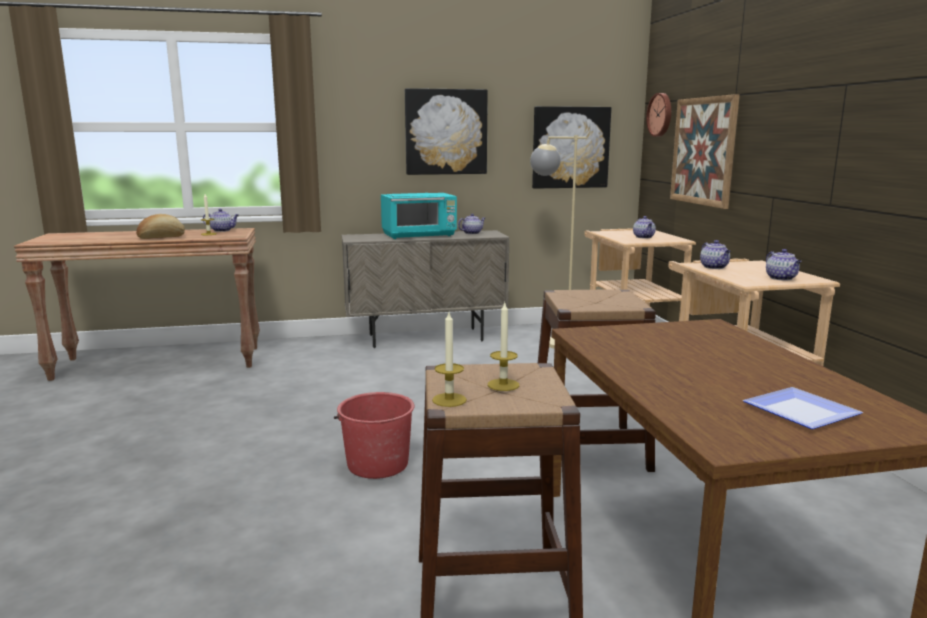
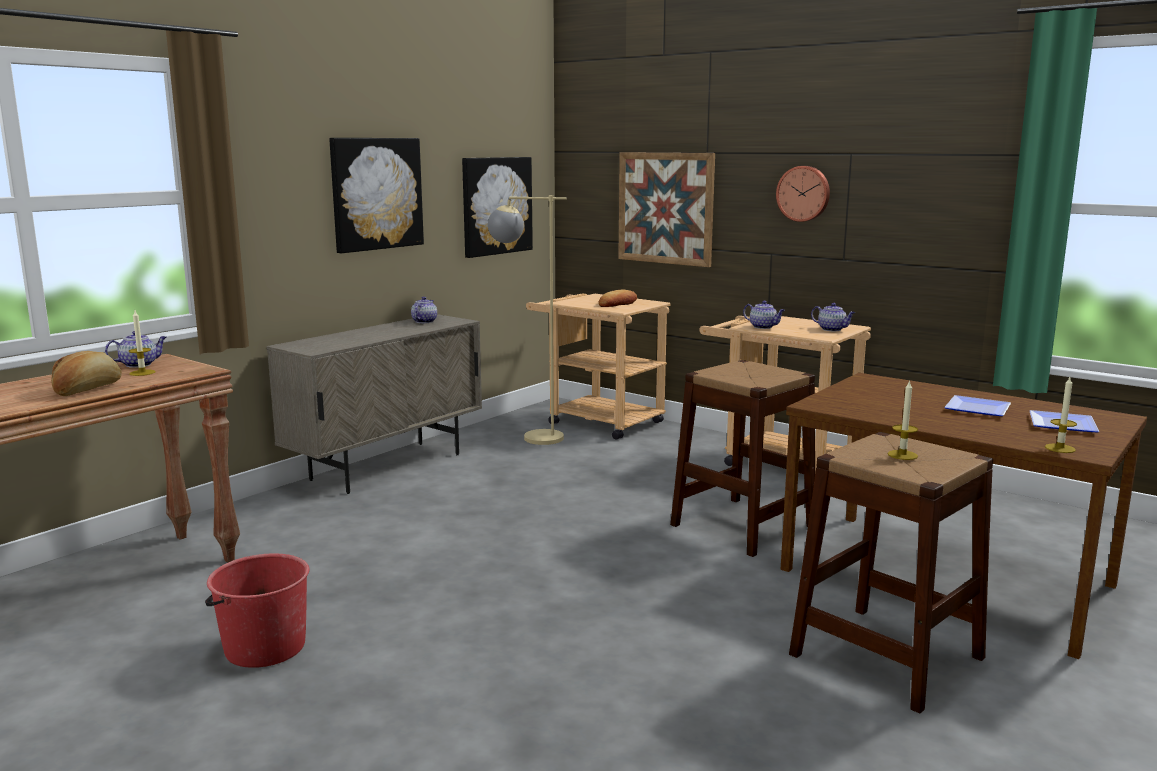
camera: 40 degrees left, 0 degrees up
(377, 464) = (607, 602): red bucket -> red bucket (264, 647)
(420, 235) = (375, 333): turquoise microwave -> none
(449, 400) = (913, 474): candle -> candle (1060, 448)
(644, 237) = (618, 304): teapot -> bread
(660, 115) = (587, 166): wall clock -> wall clock (804, 193)
(745, 373) = (979, 409): none -> plate

